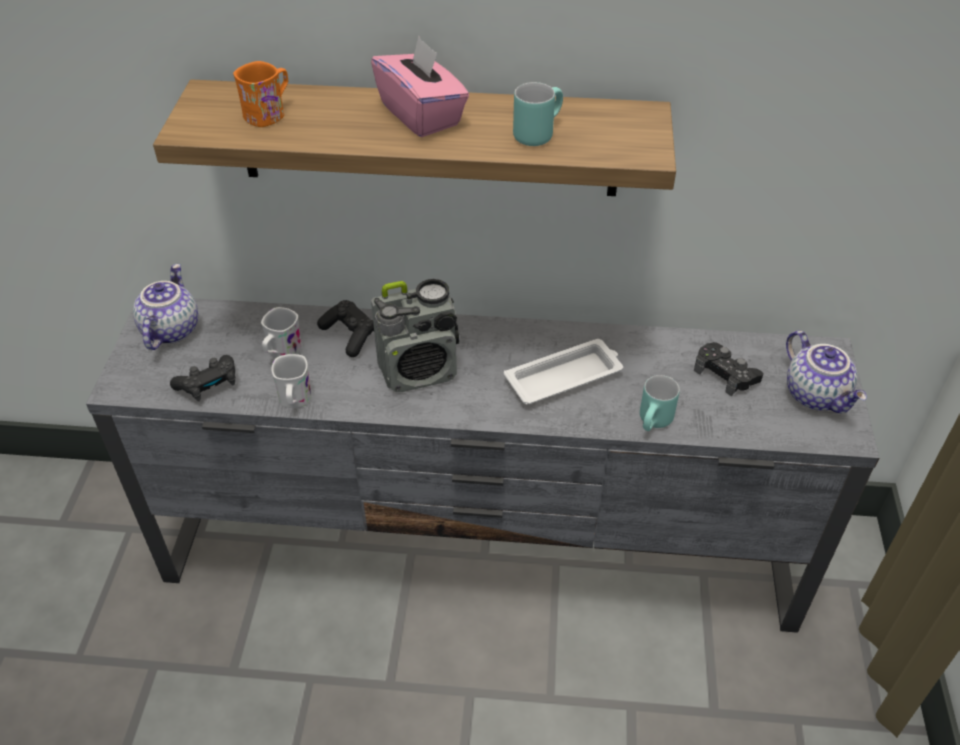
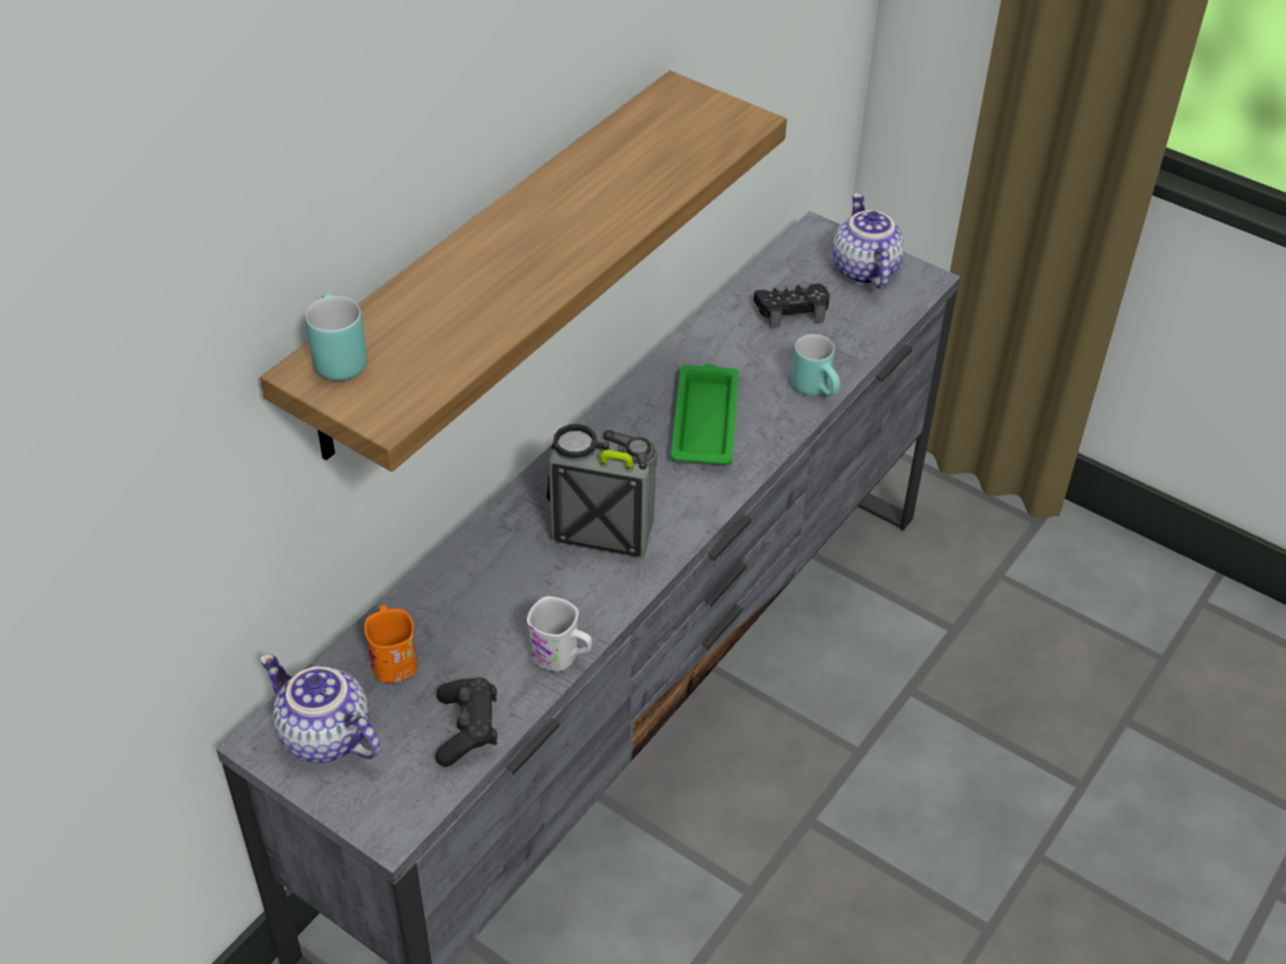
camera: 60 degrees left, 0 degrees up
(269, 113) = (418, 335): orange mug -> orange mug (392, 658)
(282, 352) = (467, 638): white mug -> none
(350, 335) = (490, 564): black game controller -> none
(419, 371) = (602, 528): radio -> radio turned 90 degrees counterclockwise
(422, 115) = (536, 227): pink tissue box -> none
(536, 132) = (646, 168): turquoise mug -> turquoise mug (335, 358)
(565, 377) = (705, 420): white tray -> green tray
(817, 395) = (863, 269): teapot -> teapot turned 105 degrees counterclockwise

